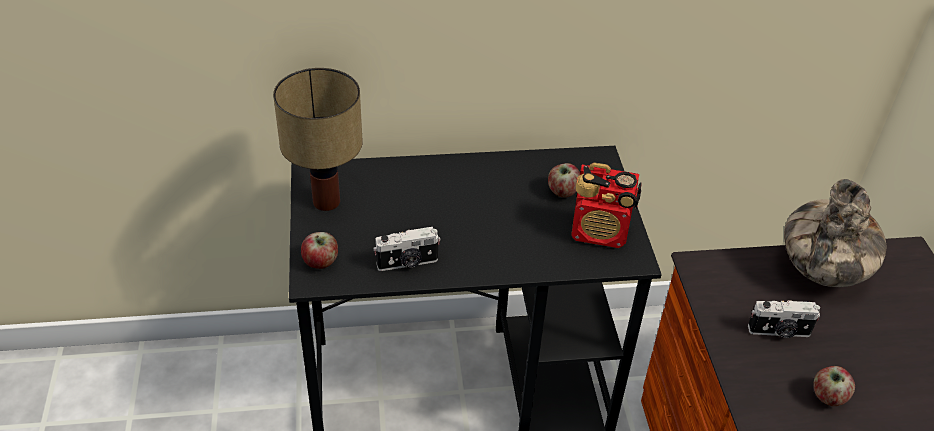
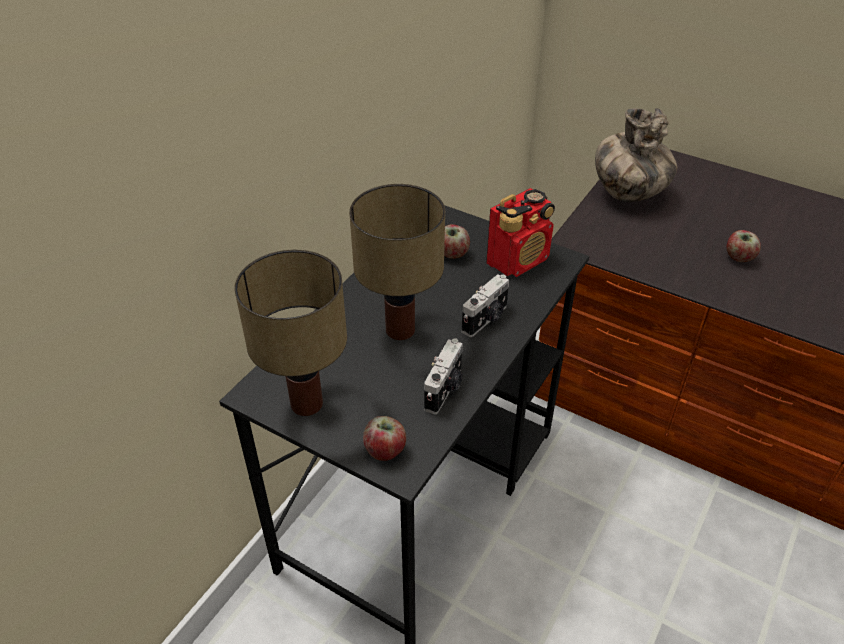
camera: 50 degrees left, 0 degrees up
(444, 209) = (401, 331): none -> table lamp
(779, 332) = (666, 244): camera -> camera (486, 319)

